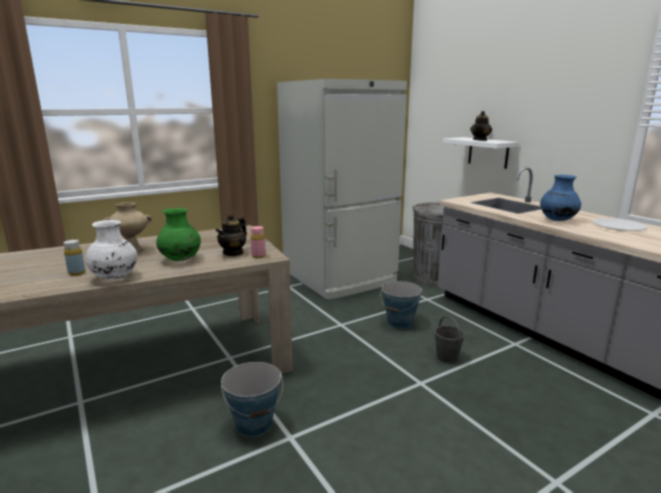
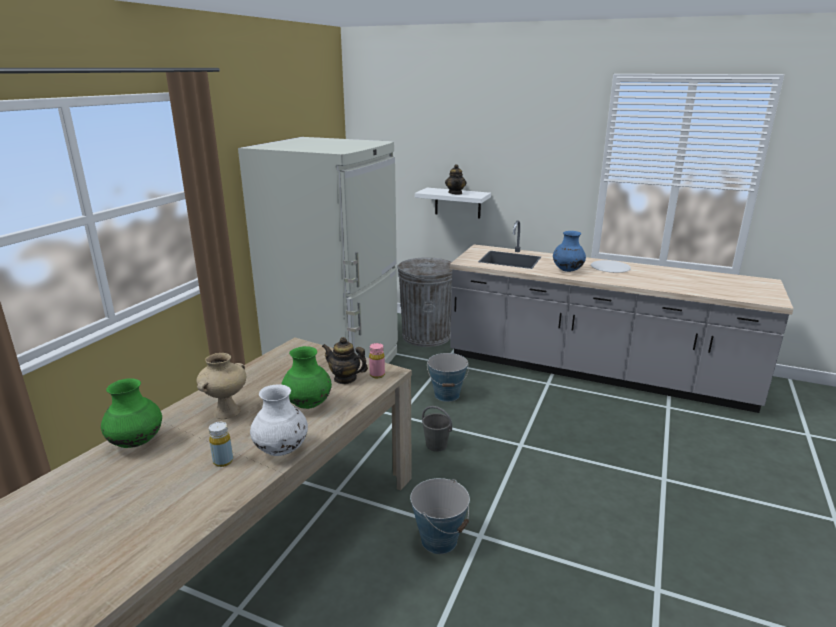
camera: 35 degrees left, 5 degrees up
(63, 251) = (137, 442): none -> green vase
(233, 253) = (345, 378): teapot -> teapot turned 120 degrees clockwise
(447, 357) = (516, 414): grey bucket -> grey bucket (436, 445)

